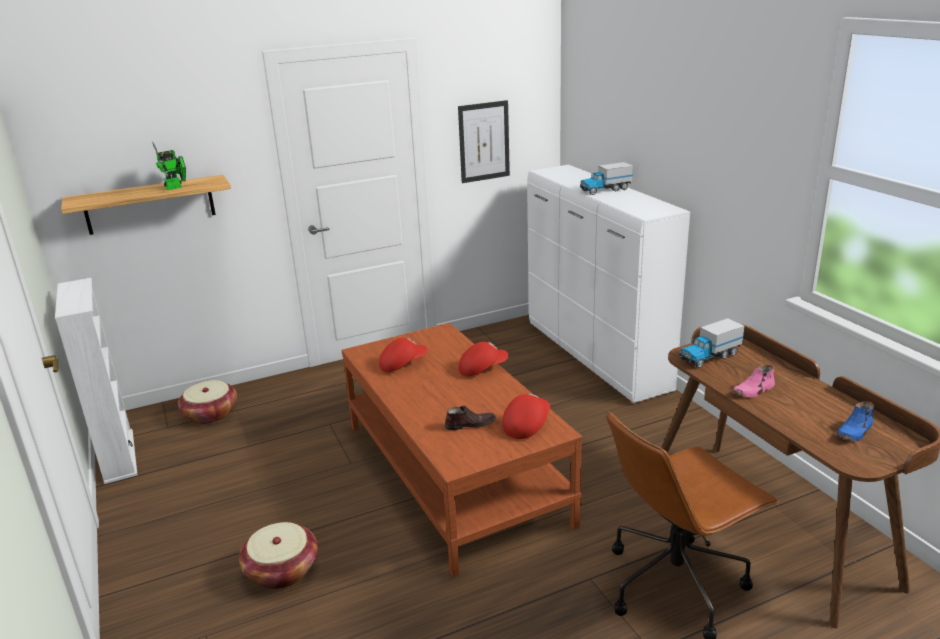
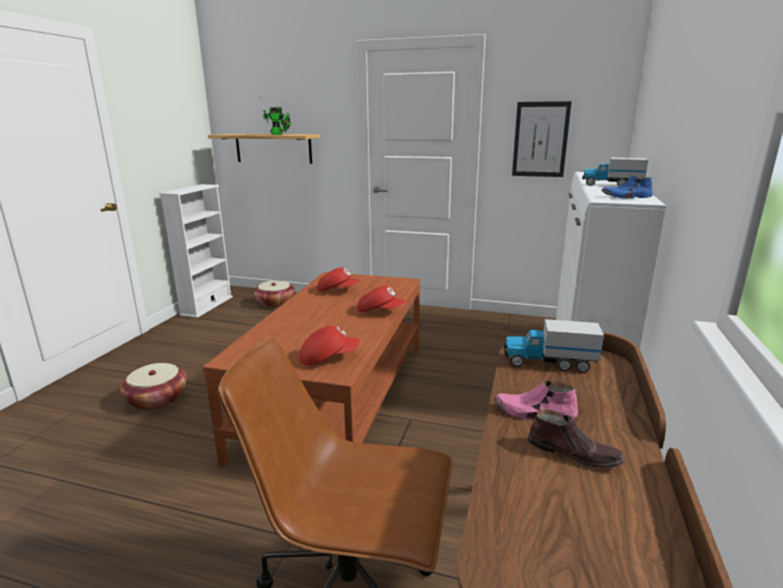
camera: 40 degrees right, 5 degrees down
(470, 424) = (295, 340): brown shoe -> brown shoe (574, 453)
(855, 431) = (588, 533): blue shoe -> blue shoe (626, 197)

